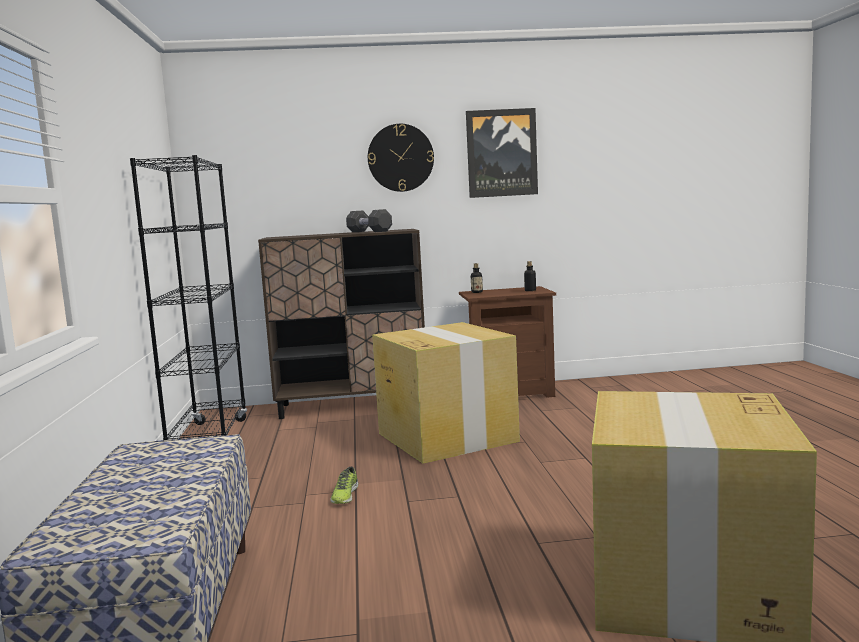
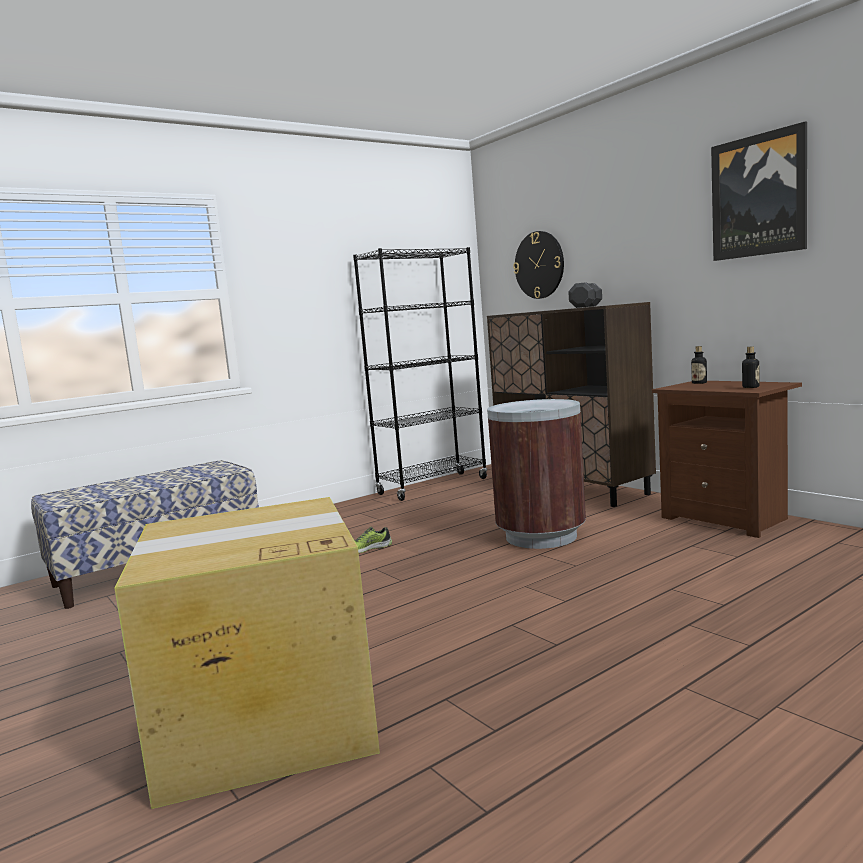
camera: 60 degrees right, 0 degrees up
(400, 158) = (642, 218): wall clock -> wall clock (539, 265)
(446, 437) = (541, 536): cardboard box -> brown trash can

